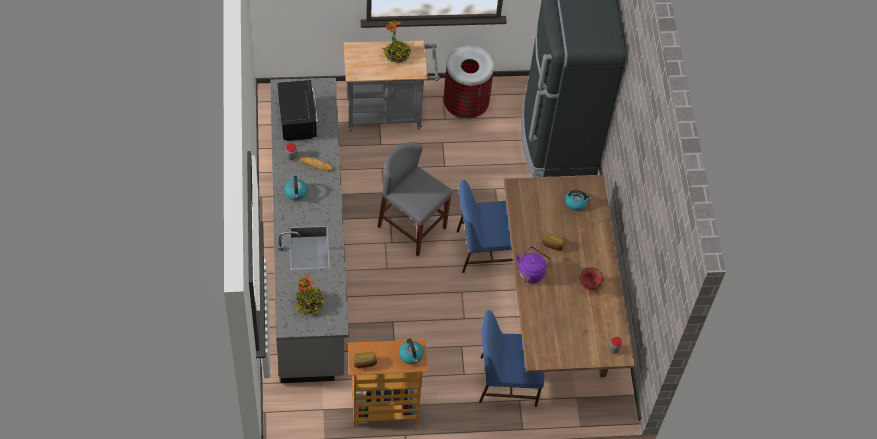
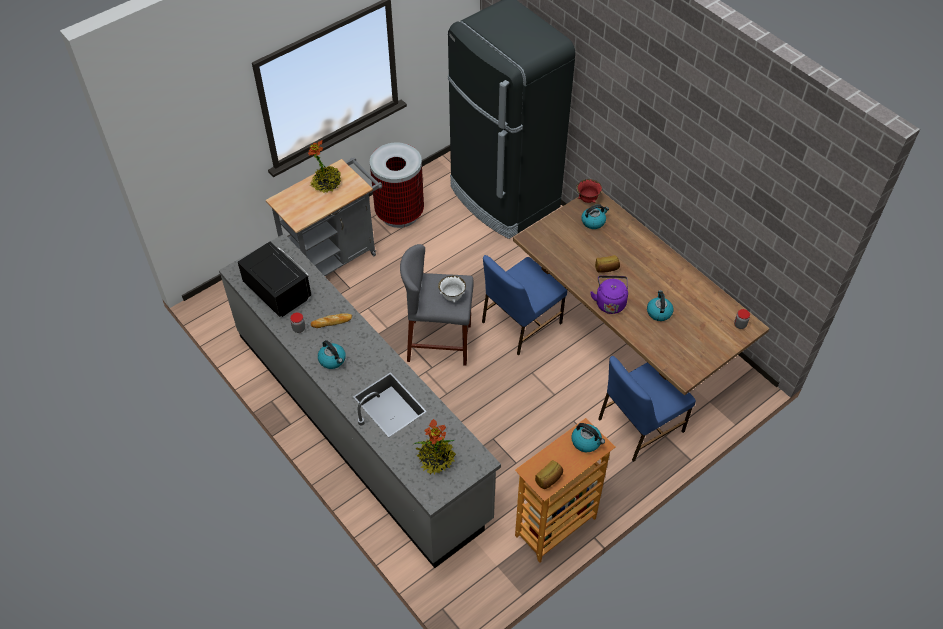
camera: 30 degrees left, 5 degrees down
(422, 197) = (452, 297): none -> white bowl
(561, 301) = (659, 312): none -> kettle
(589, 285) = (668, 283): red bowl -> red bowl (587, 199)

